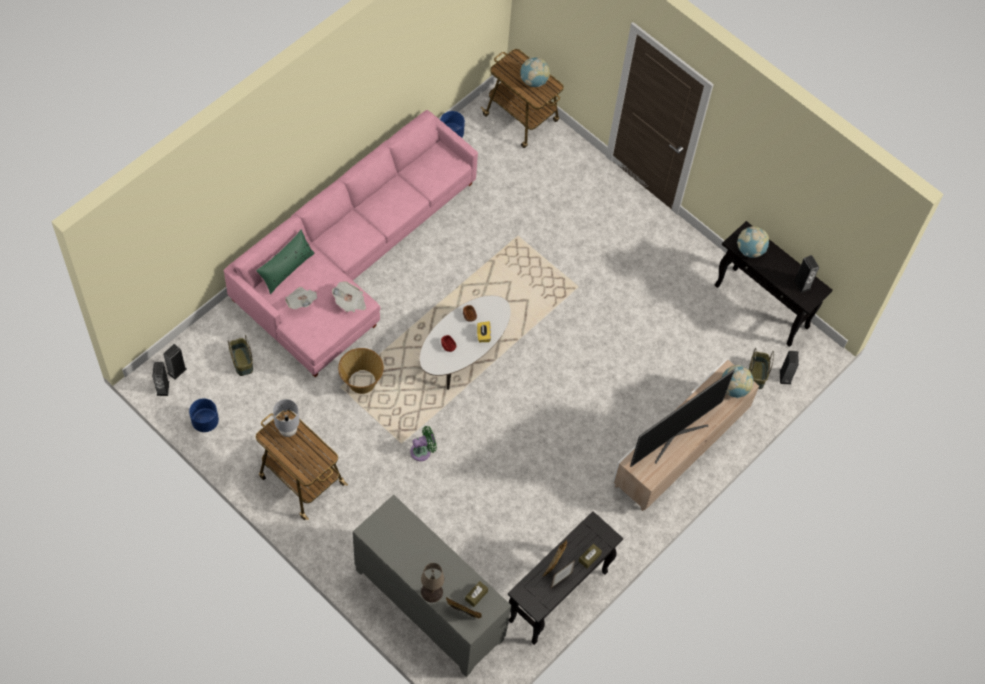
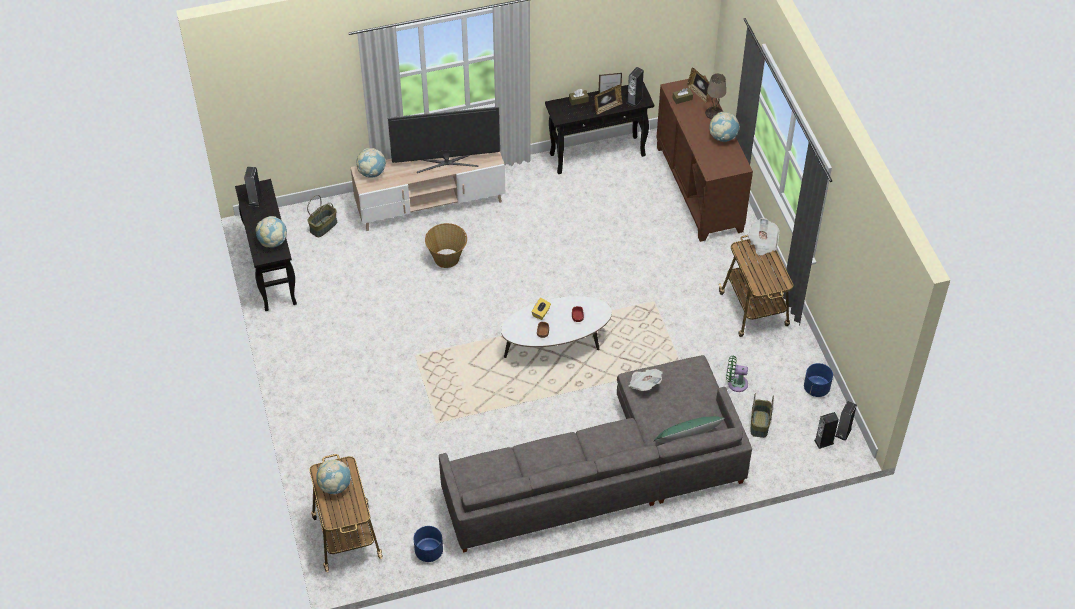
camera: 145 degrees left, 10 degrees down
(288, 430) = (762, 280): grey table lamp -> none
(301, 302) = (690, 401): newspaper -> newspaper (762, 243)
(350, 257) = (607, 473): pink sofa -> grey sofa
(361, 382) = (660, 361): basket -> basket (447, 258)
(405, 562) = (723, 137): none -> globe
(422, 451) = (639, 288): green fan -> green fan (735, 383)
(428, 605) = (699, 188): grey cabinet -> brown cabinet
(785, 376) = (301, 216): speaker -> speaker (634, 100)

